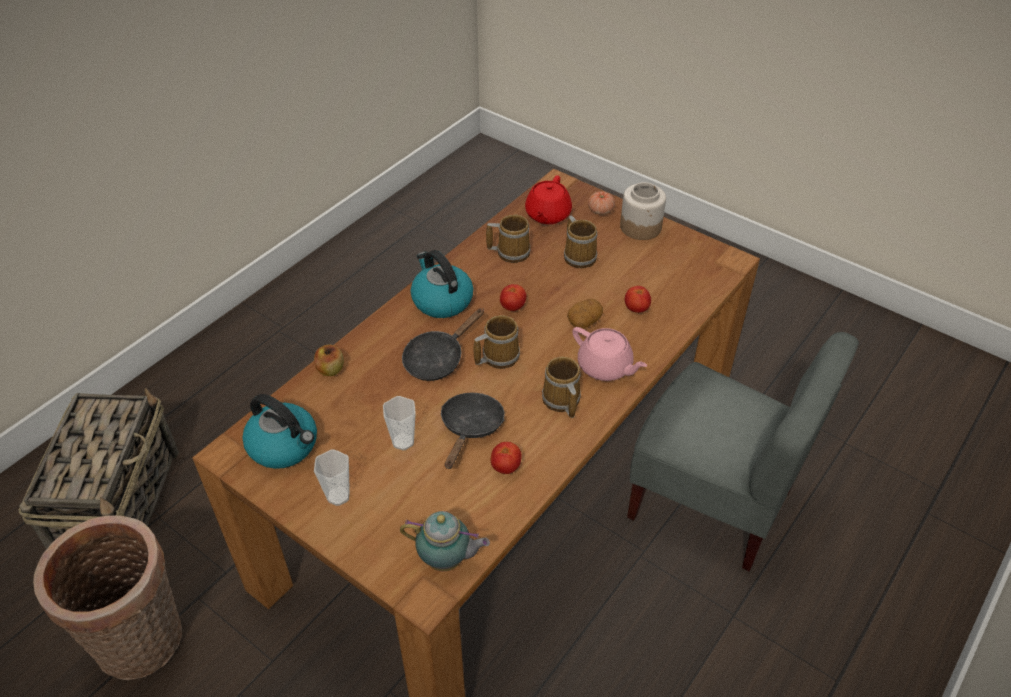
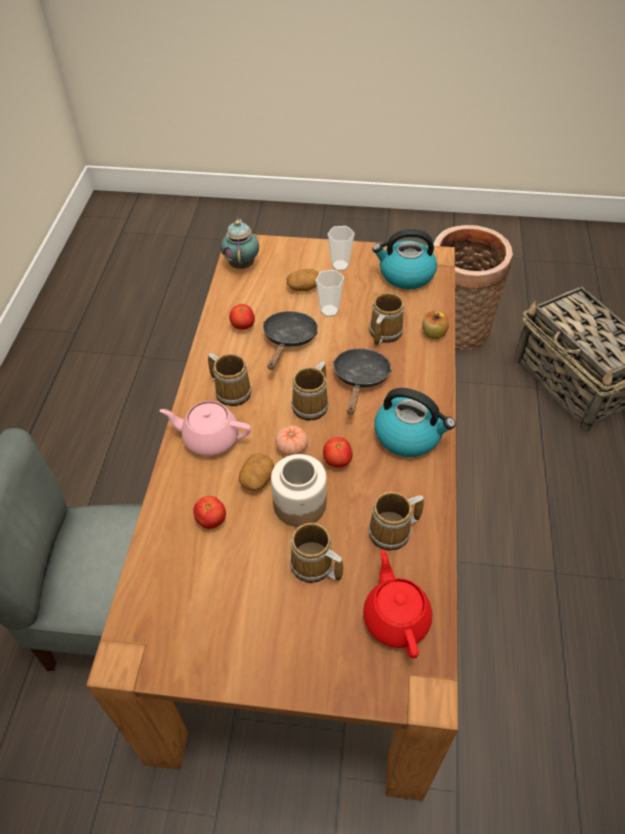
camera: 150 degrees right, 5 degrees up
(374, 392) = (383, 332): none -> mug
(404, 486) = (303, 287): none -> potato
(447, 560) = (242, 264): teapot -> teapot turned 105 degrees clockwise
(470, 428) = (288, 340): black frying pan -> black frying pan turned 150 degrees counterclockwise
(600, 210) = (335, 666): tomato -> tomato (291, 447)
(641, 227) = (266, 662): jar -> jar (299, 505)

